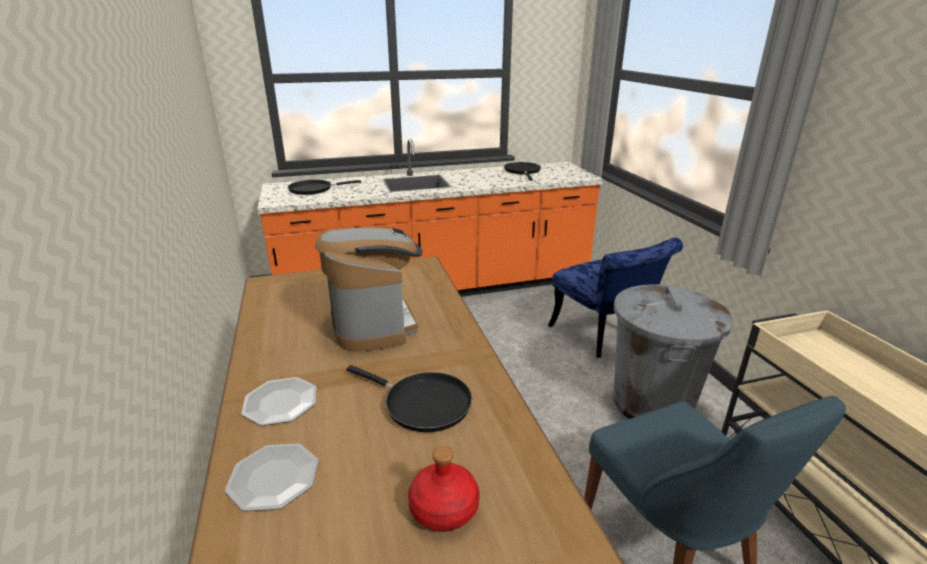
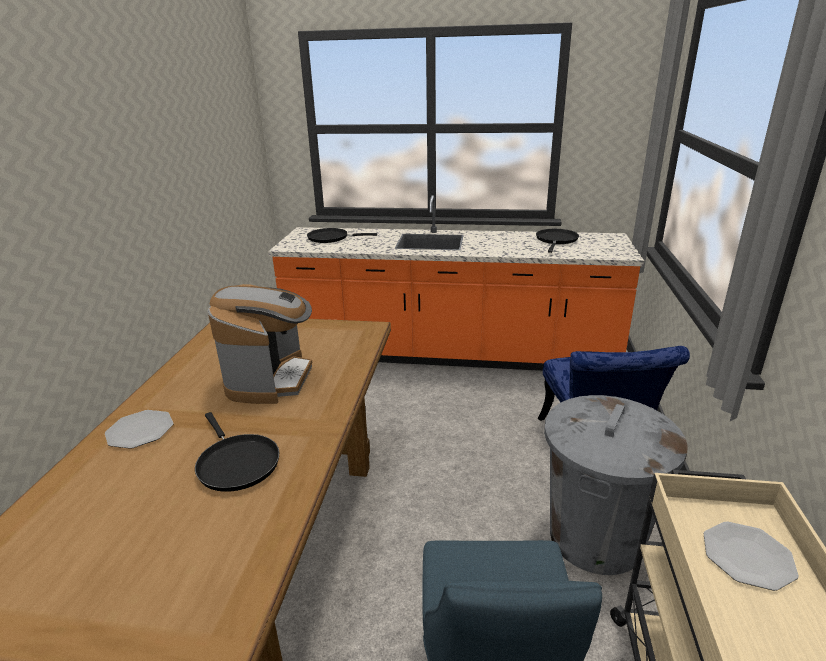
camera: 25 degrees right, 0 degrees up
(274, 478) = (80, 490): plate -> plate (748, 556)
(445, 509) = (163, 559): red bottle -> none

